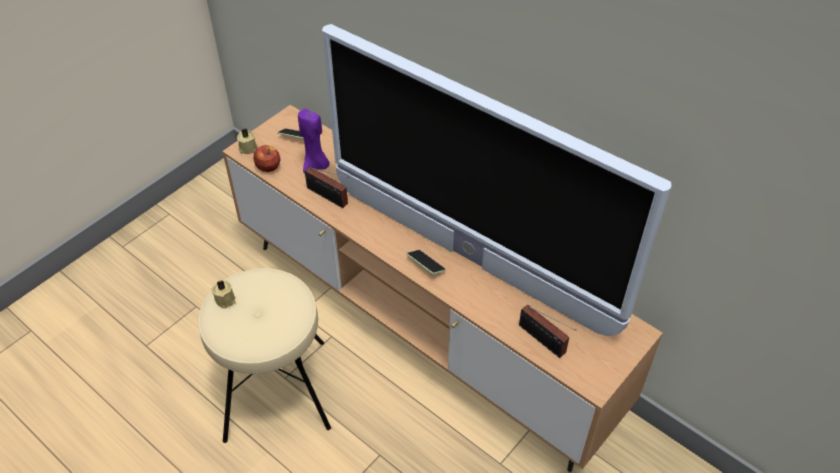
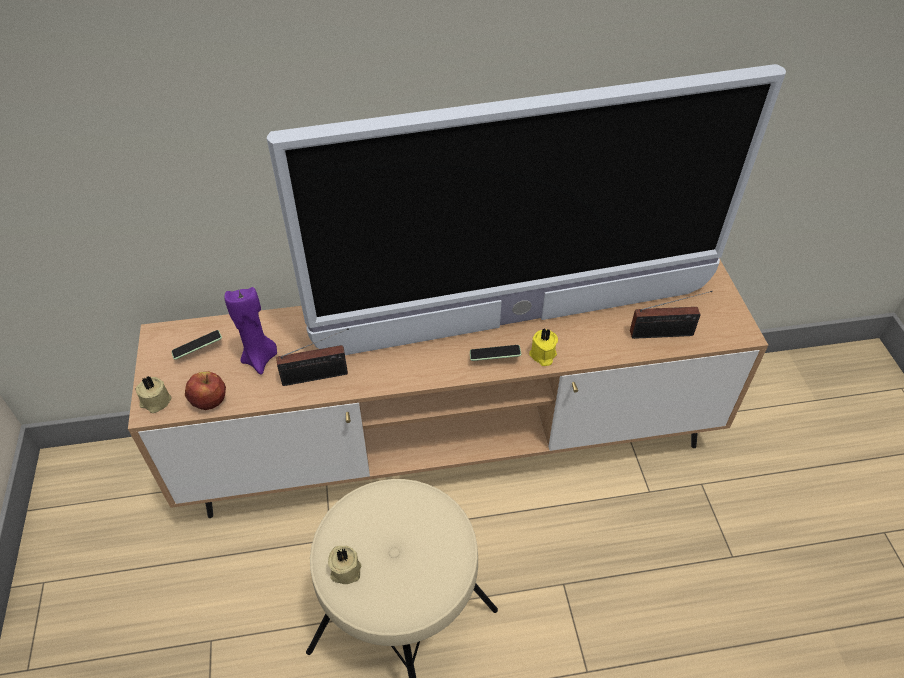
camera: 50 degrees left, 0 degrees up
(452, 287) = (542, 355): none -> yellow candle

